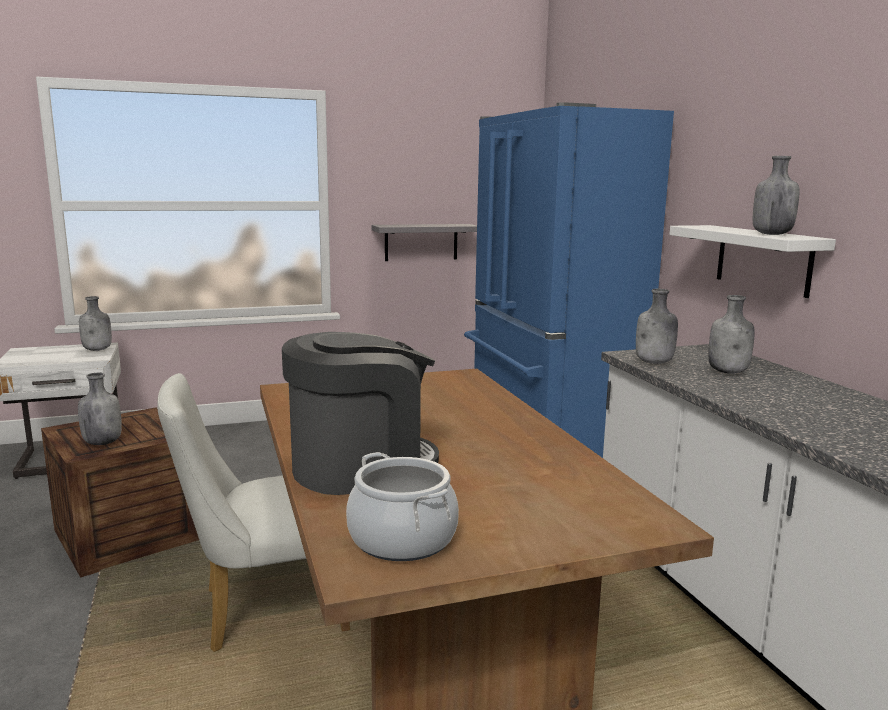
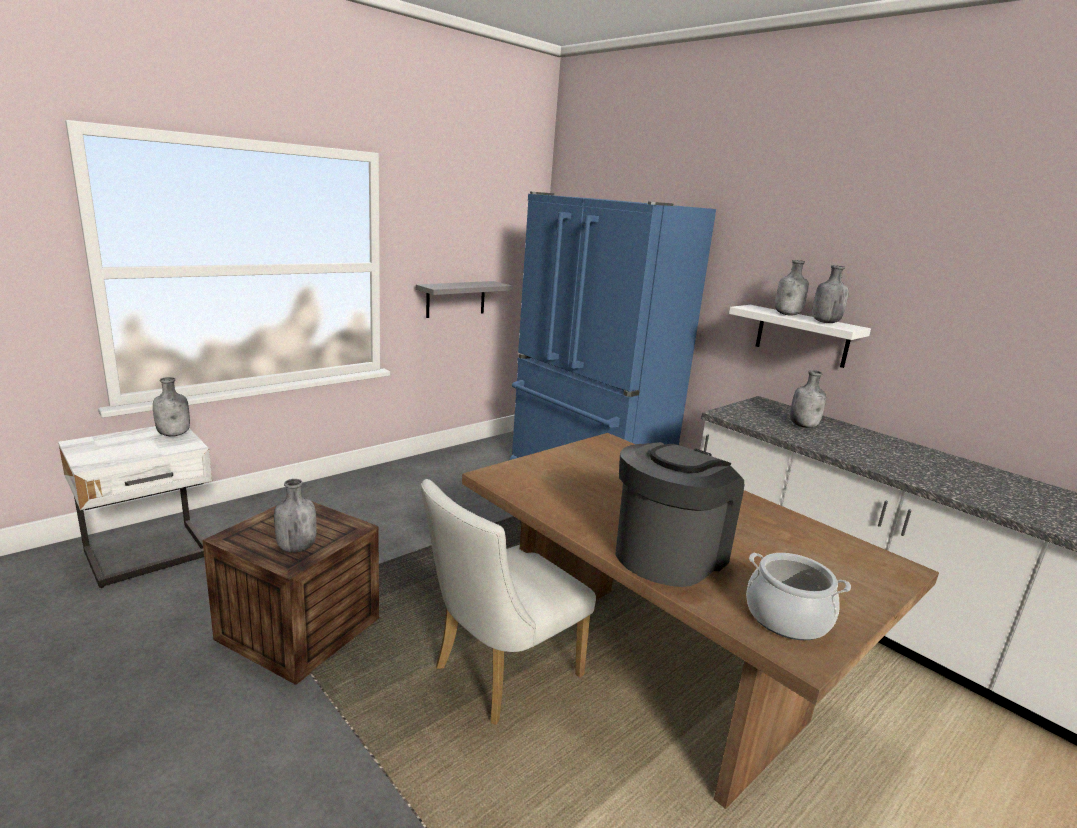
camera: 25 degrees left, 5 degrees up
(654, 362) = (750, 421): grey bottle -> grey bottle (788, 315)

